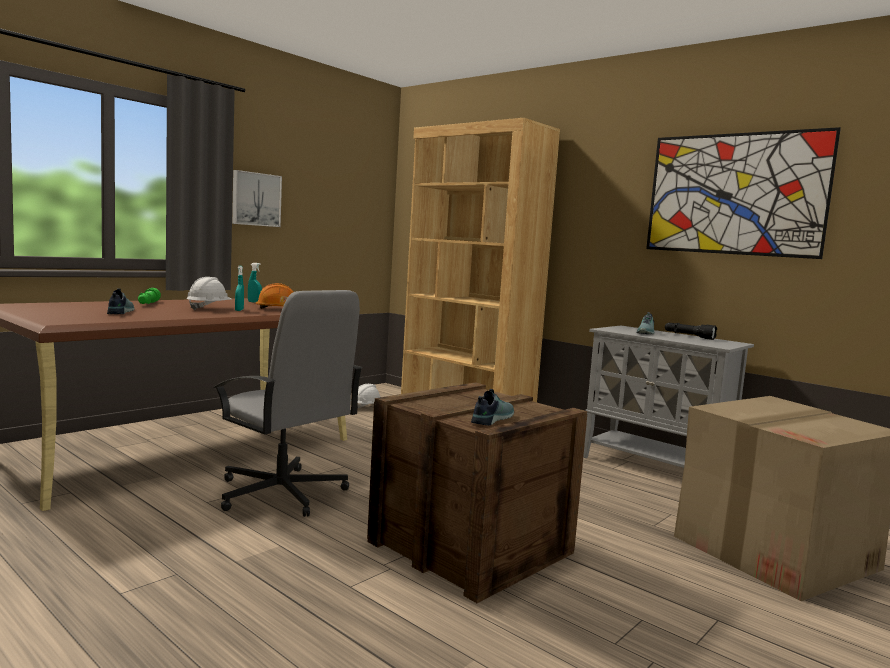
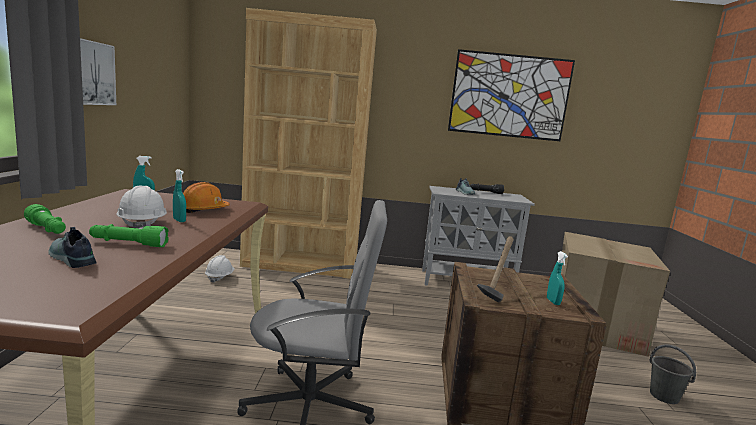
camera: 40 degrees left, 5 degrees up
(168, 312) = (128, 243): none -> green flashlight
(449, 402) = (494, 290): none -> hammer
(490, 419) = (553, 302): shoe -> turquoise spray bottle
(716, 631) = (664, 396): none -> grey bucket

